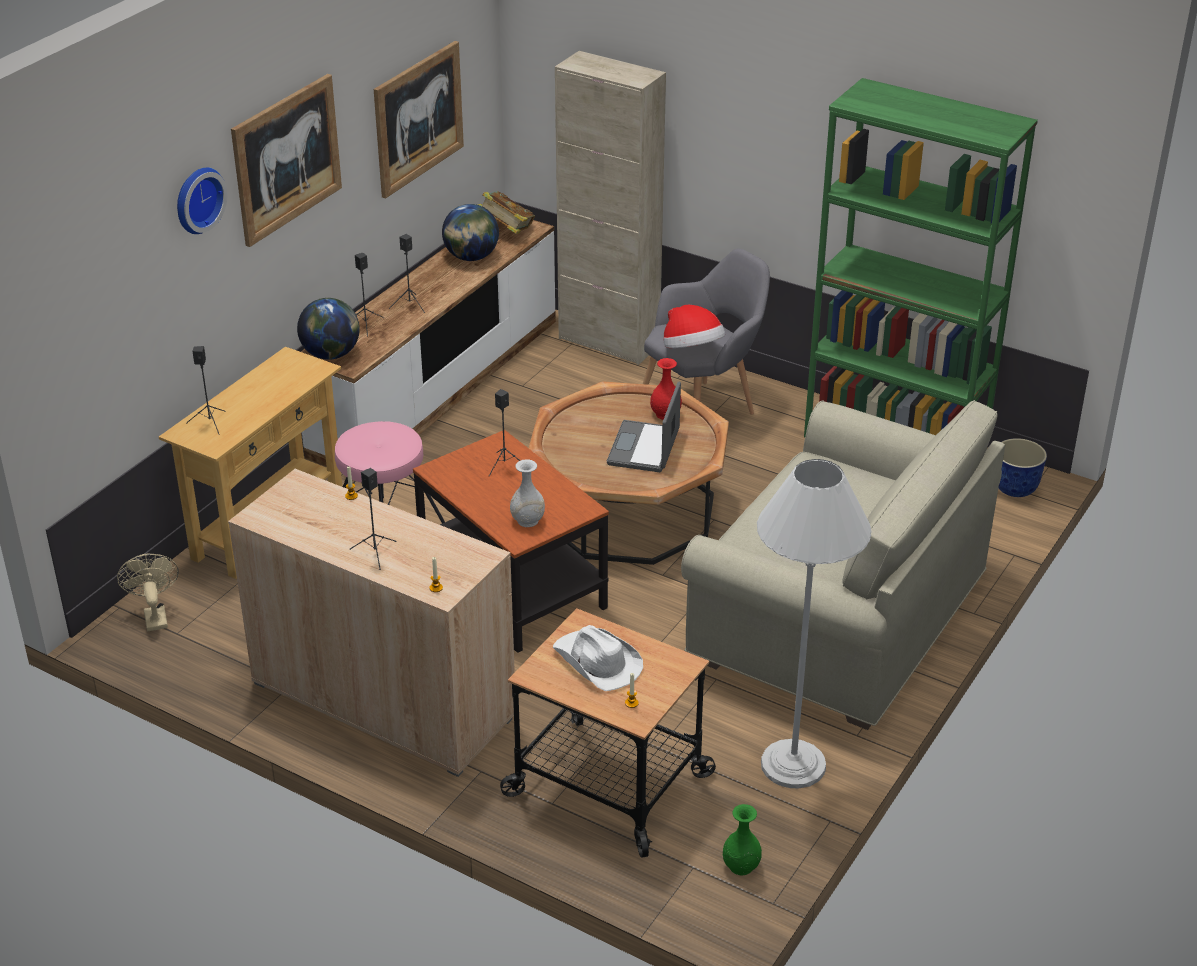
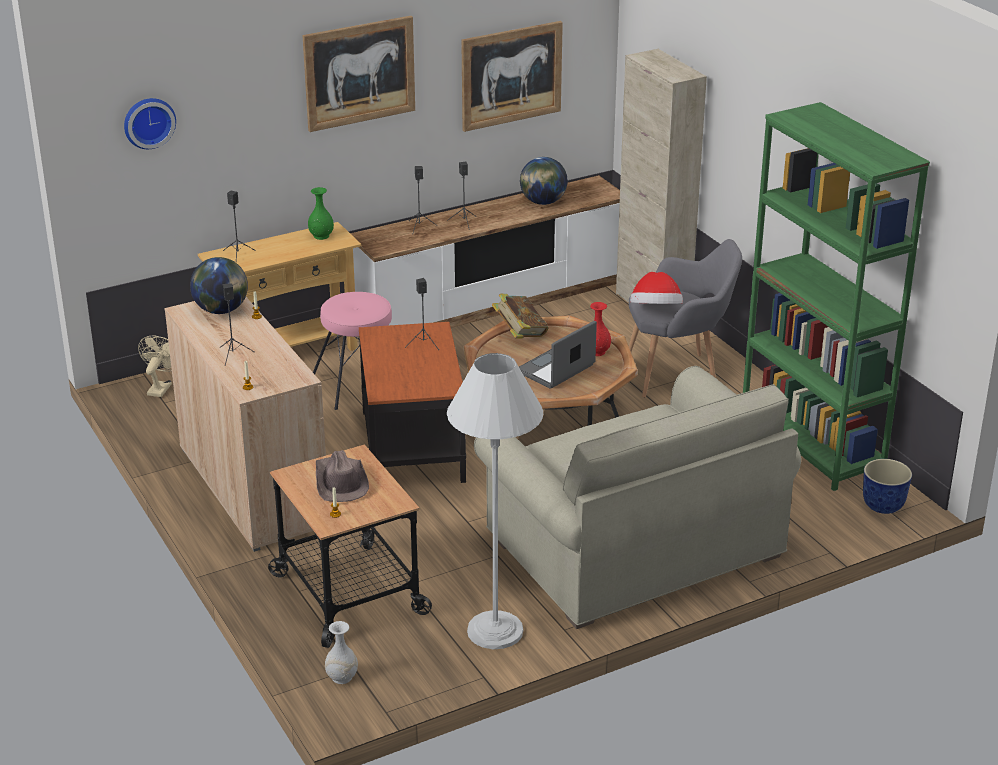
camera: 30 degrees right, 5 degrees down
(196, 199) = (261, 81): wall clock -> wall clock (148, 122)
(331, 354) = (375, 239): globe -> globe (221, 310)
(506, 231) = (588, 191): book -> book (520, 334)
(528, 521) = (400, 383): white vase -> white vase (342, 677)
(597, 662) = (340, 482): white hat -> brown hat
(740, 866) = (388, 680): green vase -> green vase (321, 236)

